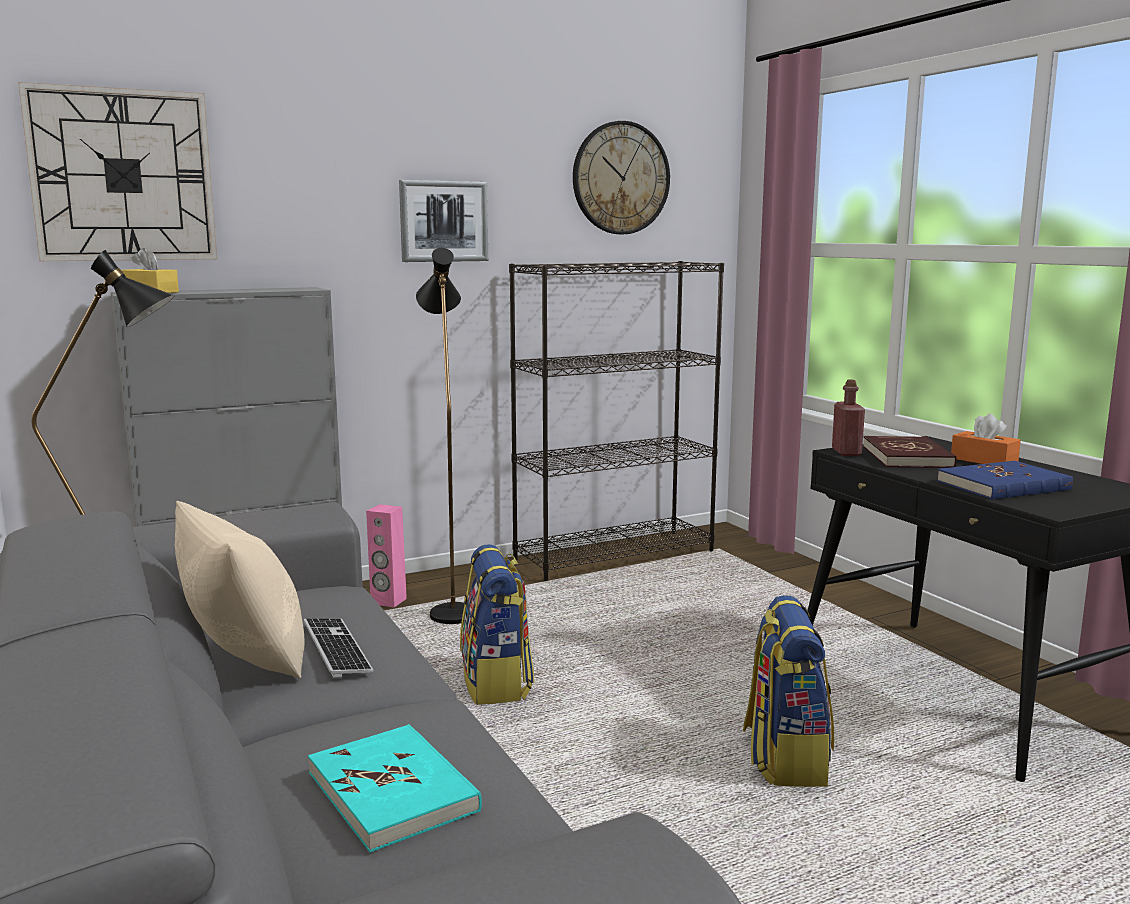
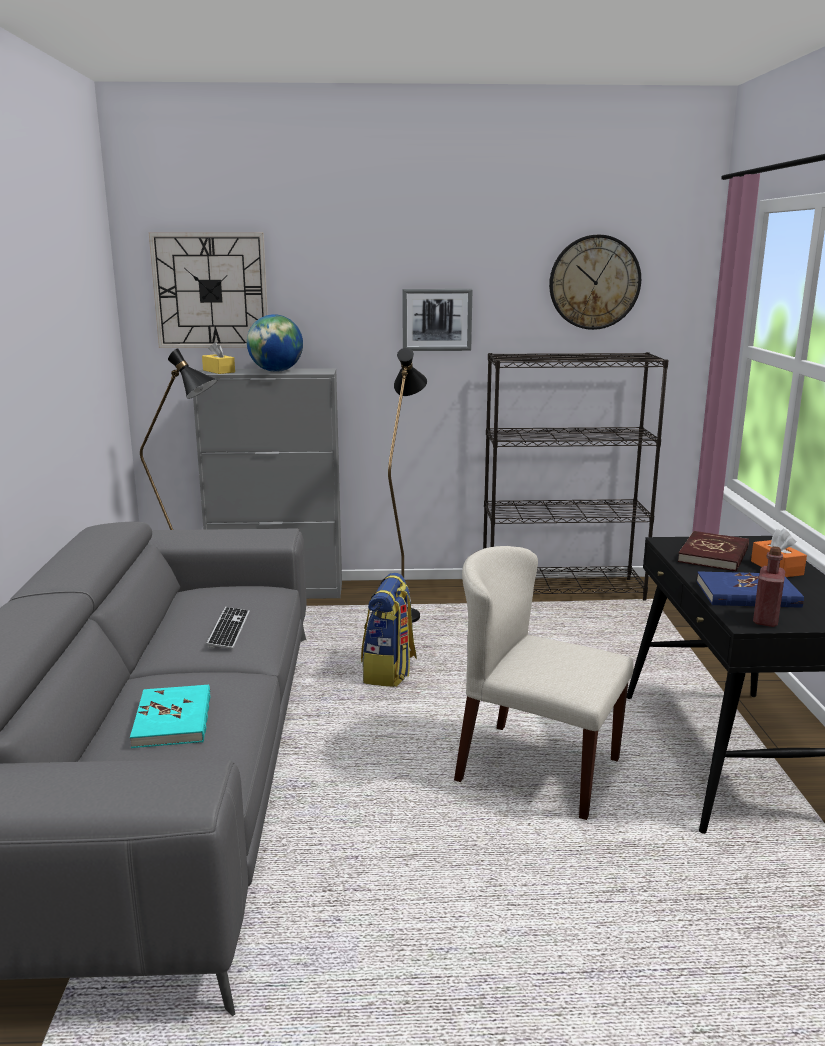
camera: 25 degrees right, 5 degrees up
(240, 290) = (276, 371): none -> globe
(246, 655) = (180, 624): beige pillow -> none
(388, 601) = (369, 598): pink speaker -> none
(784, 758) = (536, 769): backpack -> beige chair
(846, 452) = (669, 543): red bottle -> red bottle (765, 619)

